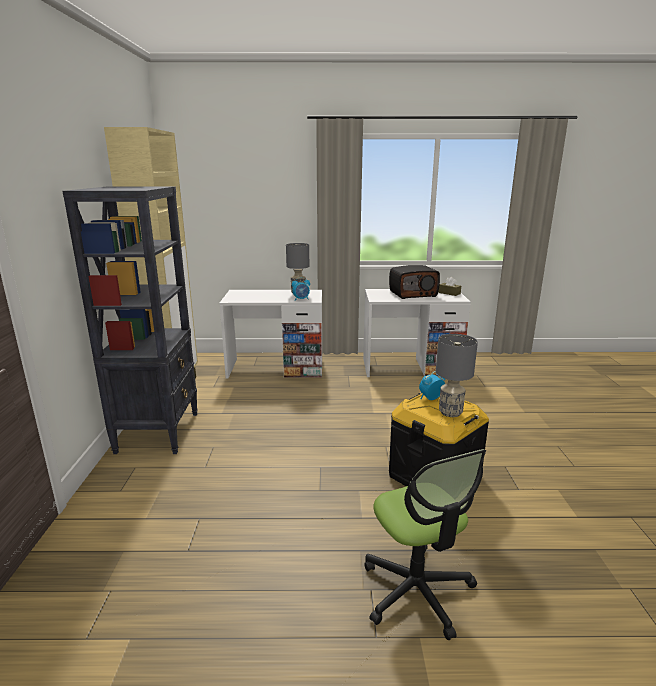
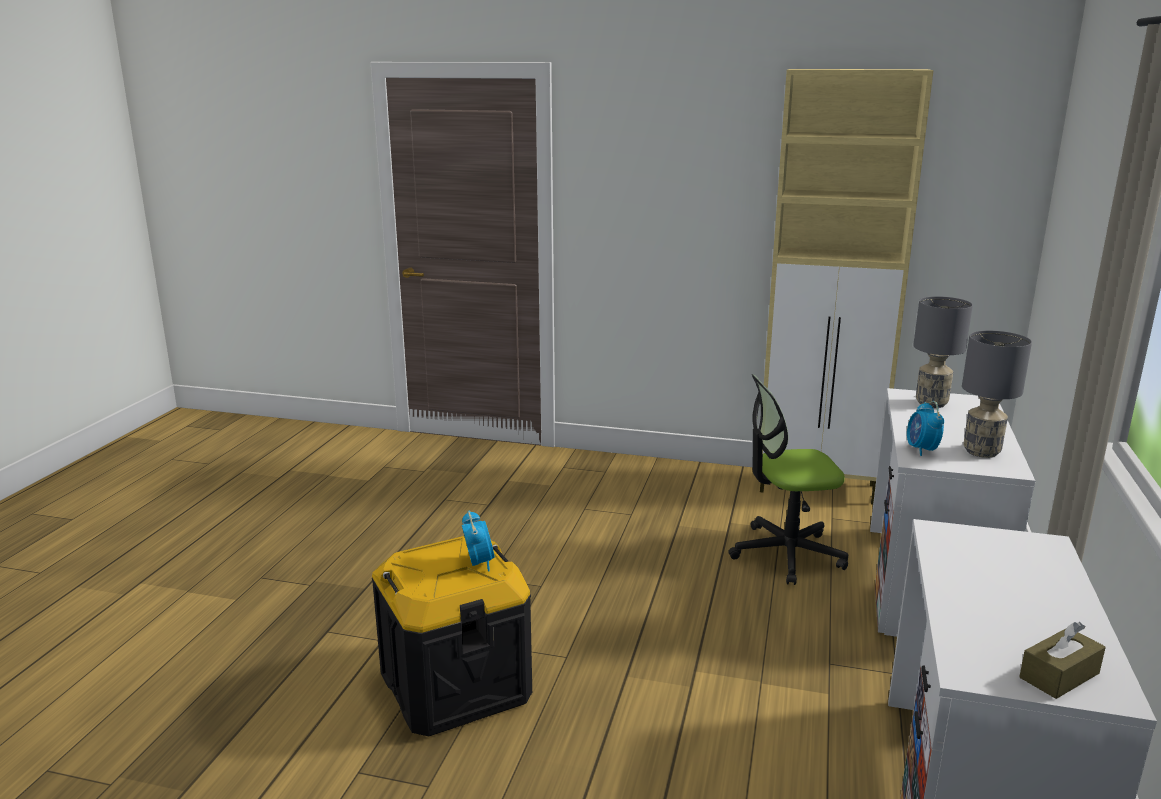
camera: 105 degrees right, 0 degrees up
(159, 432) = (684, 481): black bookcase -> none
(413, 294) = (1020, 599): radio -> none
(417, 590) = (281, 611): office chair -> office chair (786, 554)
(450, 413) = (421, 567): grey table lamp -> grey table lamp (930, 403)

